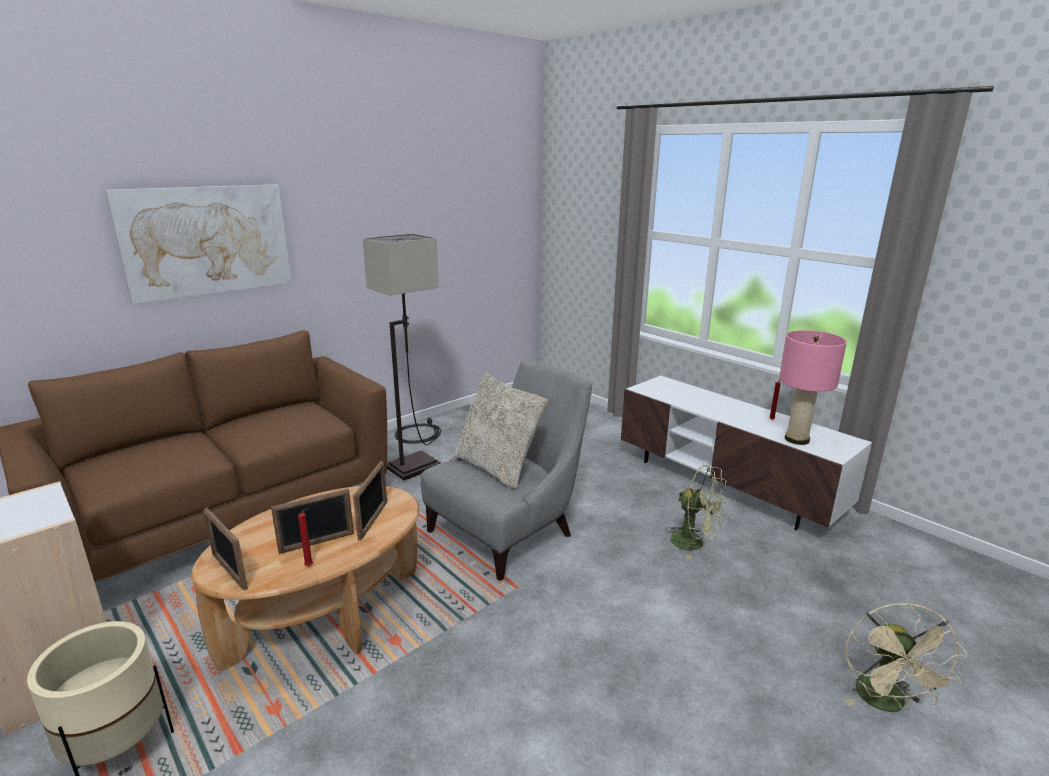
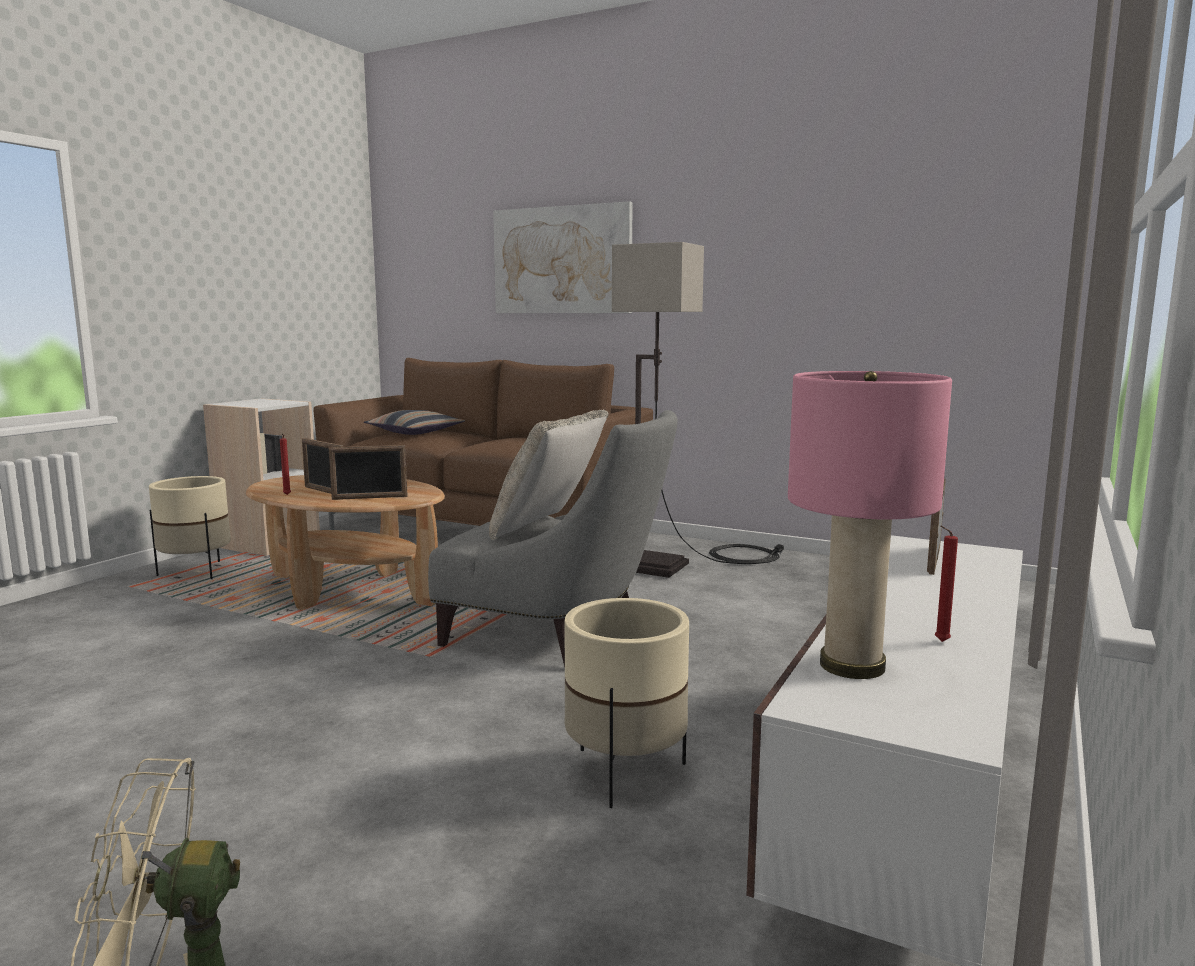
camera: 70 degrees right, 10 degrees down
(134, 460) = (415, 432): none -> pillow
(229, 571) = (278, 482): picture frame -> picture frame (933, 560)
(694, 543) = (625, 773): green fan -> beige planter

